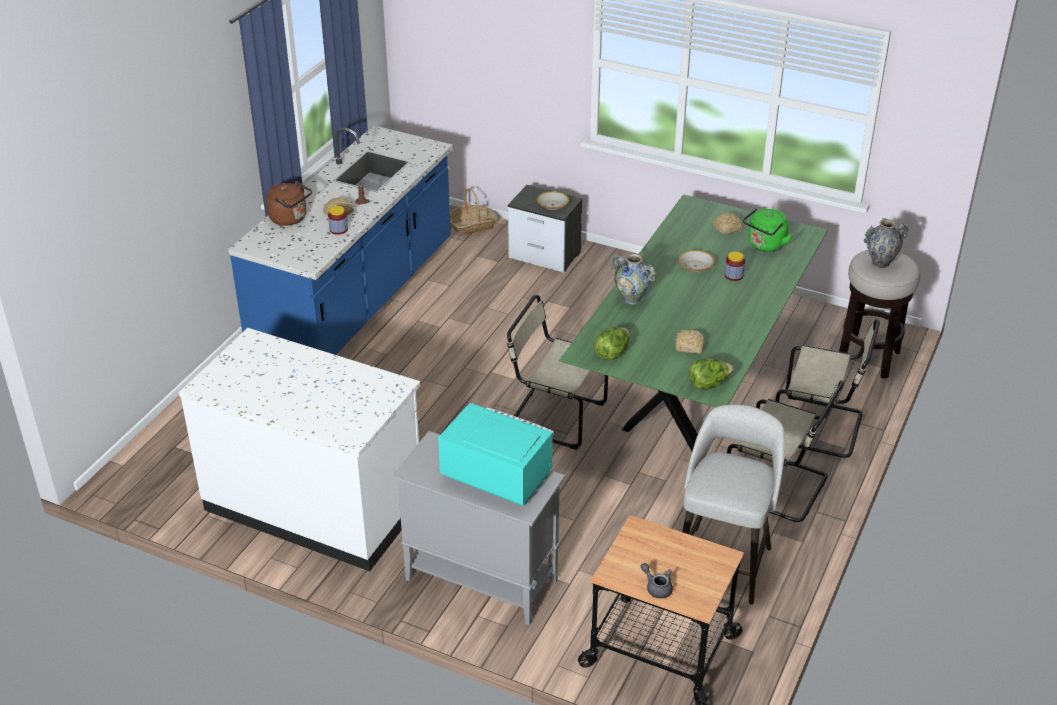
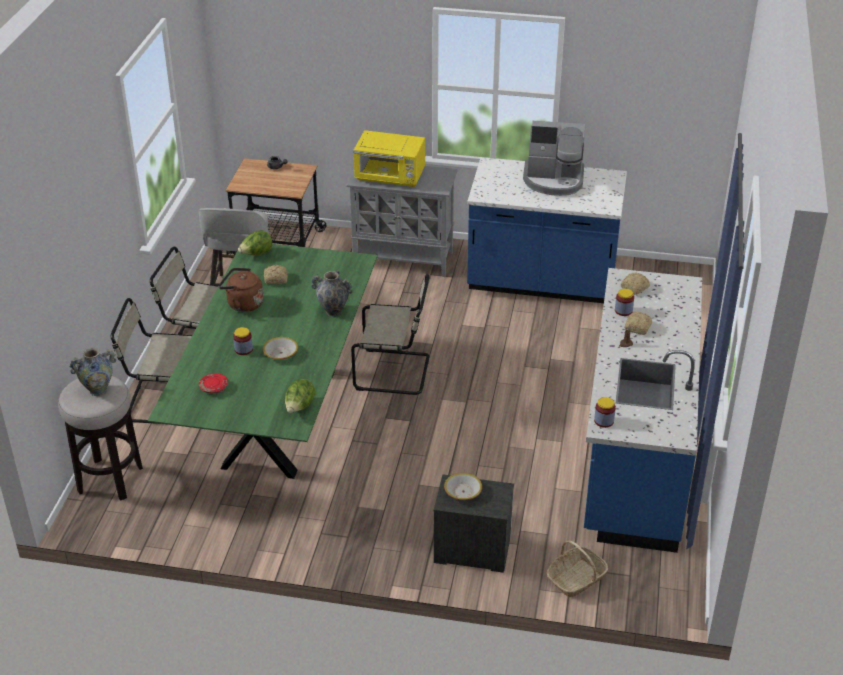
camera: 165 degrees right, 0 degrees up
(286, 392) = (554, 180): none -> coffee machine
(290, 219) = (676, 314): brown kettle -> brown kettle (243, 304)
(315, 505) = (542, 282): white counter -> blue counter
(430, 151) = (604, 421): none -> jar
(495, 476) = (390, 177): turquoise microwave -> yellow microwave
(612, 353) = (337, 265): lettuce -> lettuce (299, 407)
(727, 228) = (253, 402): bread -> bread (634, 288)
(765, 245) = (214, 388): green kettle -> red plate

